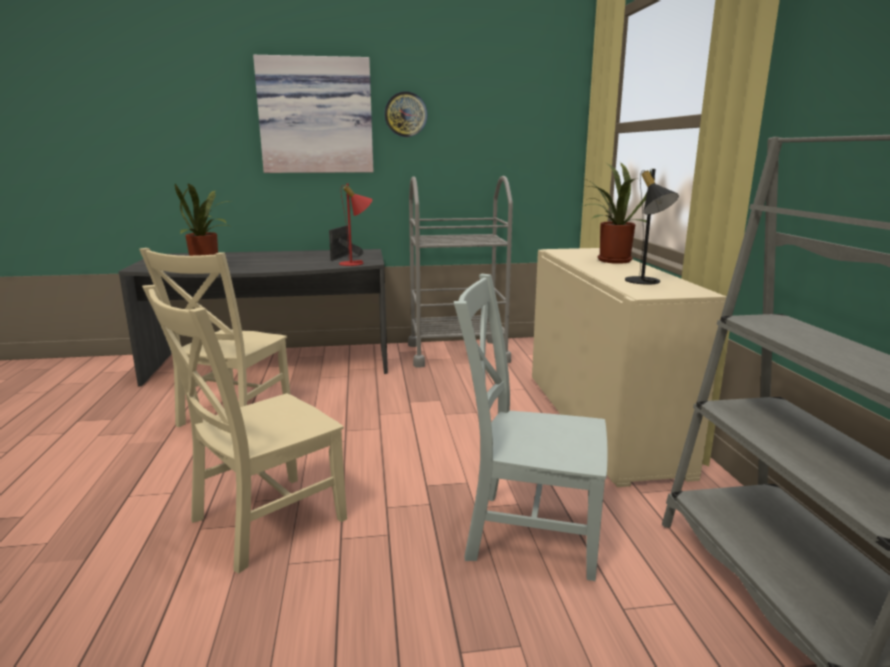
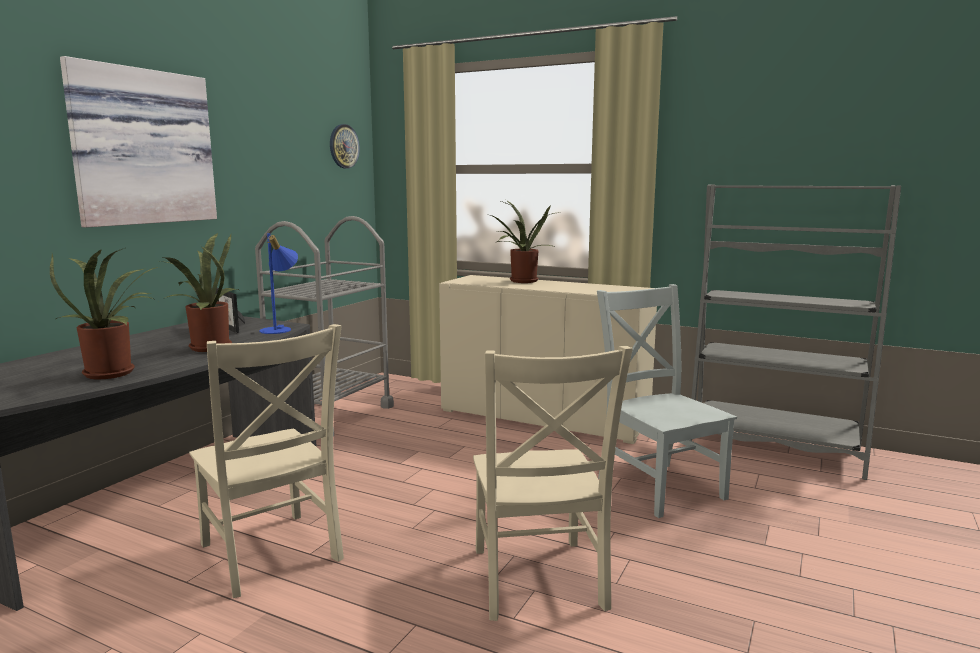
camera: 55 degrees left, 5 degrees down
(285, 264) = (206, 347): none -> potted plant
(356, 263) = (280, 329): red table lamp -> blue table lamp
(405, 114) = (237, 148): wall clock -> wall clock (343, 146)
(527, 532) = (658, 486): grey chair -> grey chair turned 105 degrees clockwise
(645, 282) = (599, 289): black table lamp -> none

